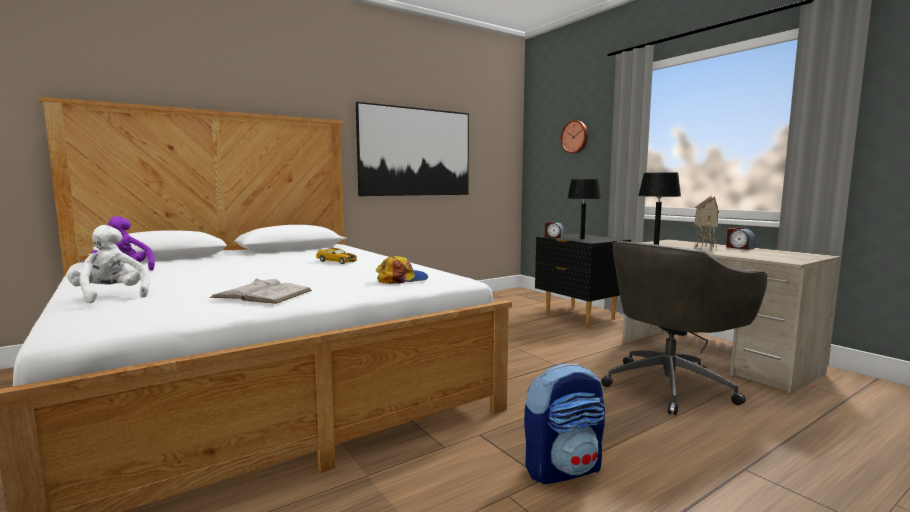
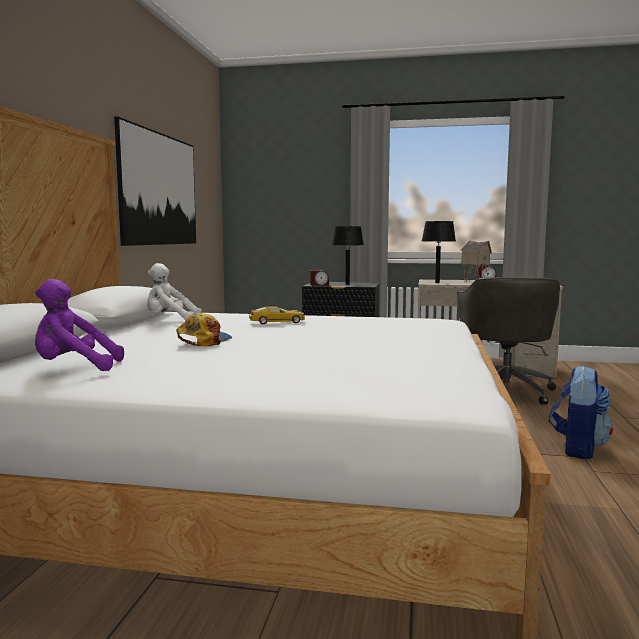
camera: 45 degrees left, 0 degrees up
(111, 296) = (295, 381): white plush toy -> white plush toy (170, 321)
(262, 294) = (411, 349): white book -> none
(401, 279) = (421, 324): cap -> cap (204, 341)
(575, 137) = (298, 183): wall clock -> none

